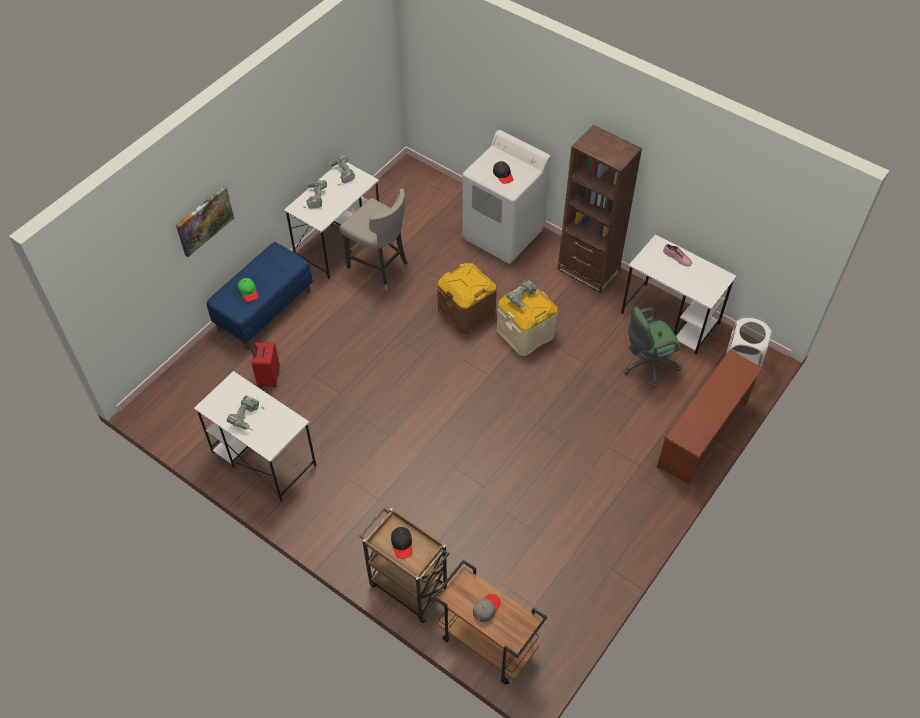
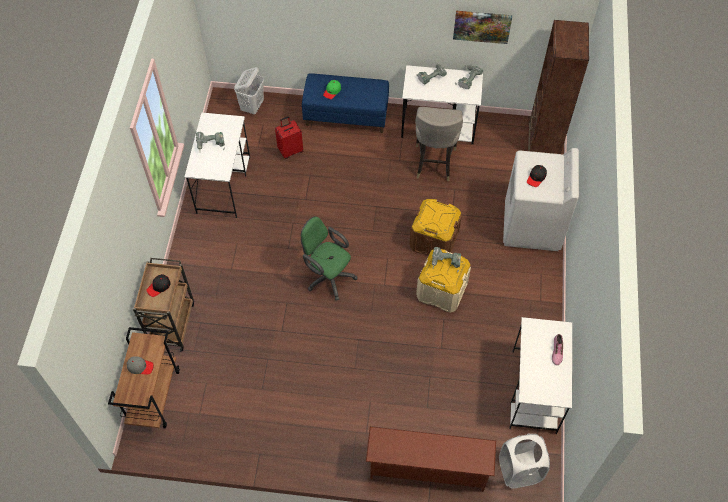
camera: 60 degrees right, 5 degrees up
(181, 385) = (252, 106): none -> white laundry basket
(204, 220) = (326, 18): picture -> picture (482, 26)
(588, 270) = (540, 305): brown bookcase -> brown bookcase (543, 140)
(647, 365) = (471, 394): green office chair -> green office chair (328, 276)

